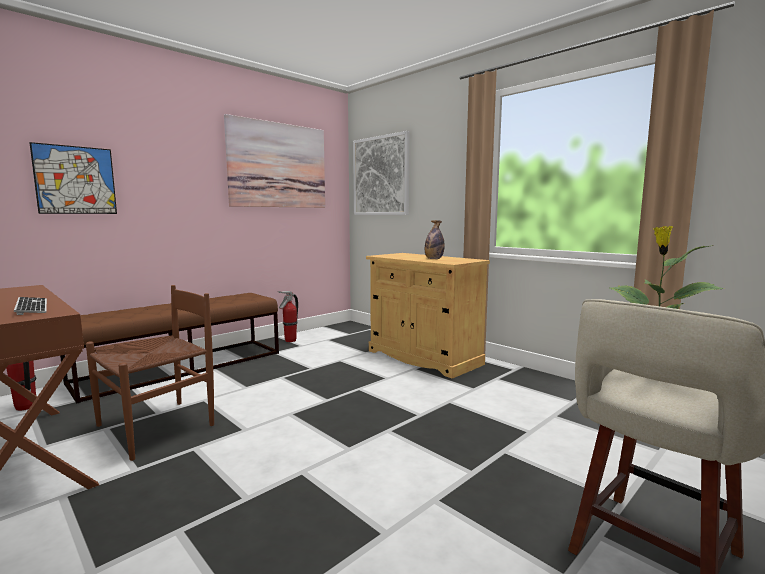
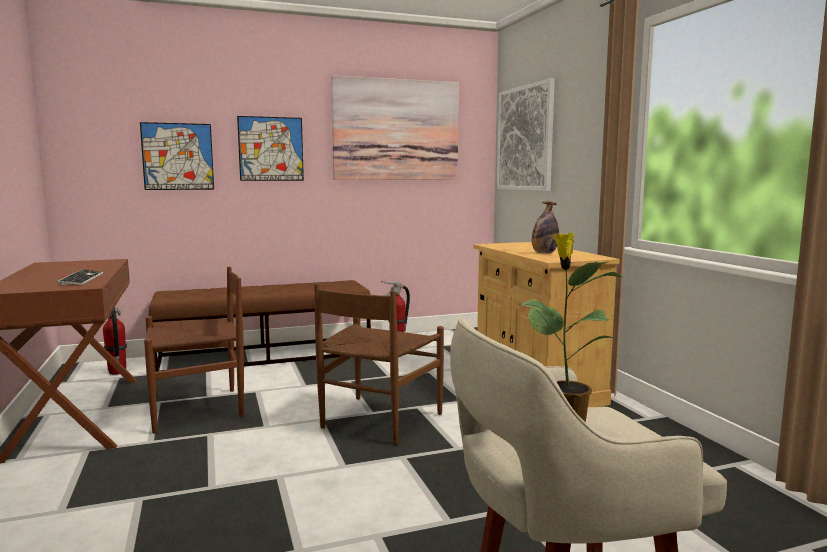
camera: 25 degrees right, 0 degrees up
(172, 176) = (271, 149): none -> picture
(339, 405) = (378, 420): none -> brown chair

